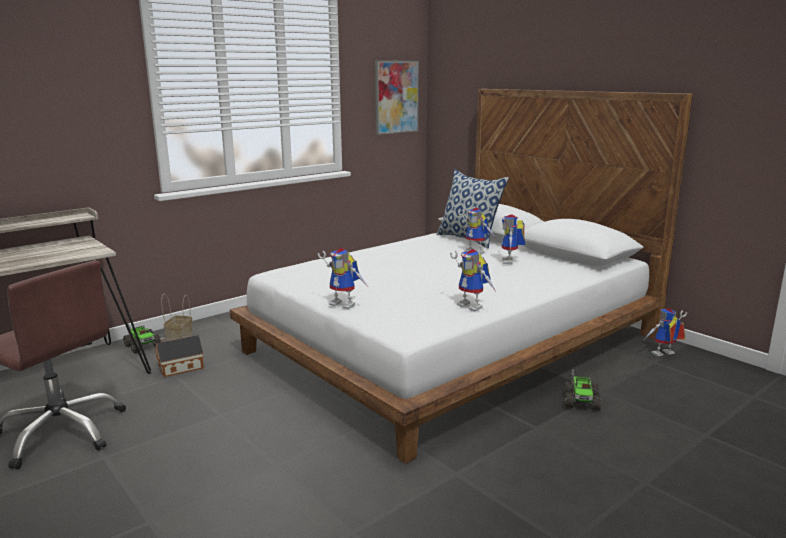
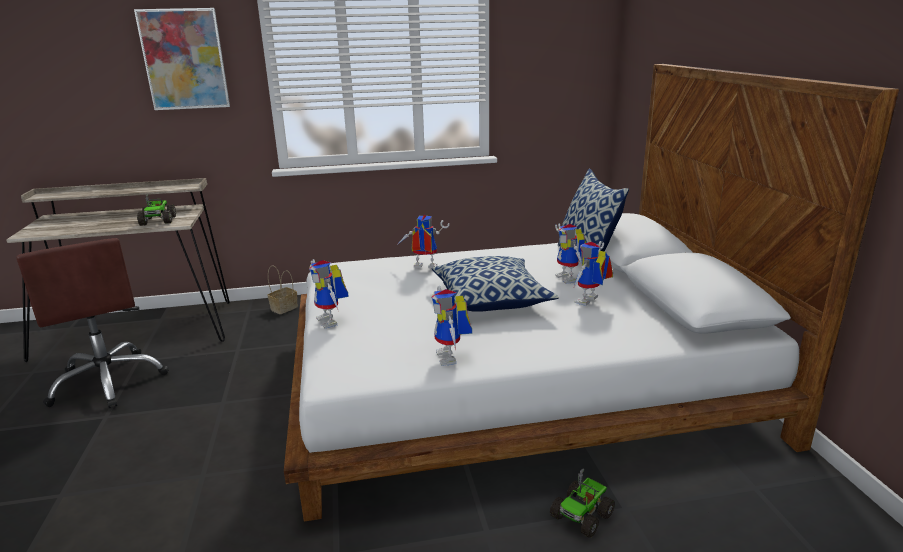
camera: 30 degrees right, 5 degrees up
(143, 346) = (249, 311): toy truck -> toy truck (158, 221)
(179, 367) = (249, 341): toy house -> none
(396, 97) = (570, 71): picture -> picture (184, 59)
(444, 271) = (491, 300): none -> pillow
(663, 355) = (782, 481): toy robot -> toy robot (422, 267)

